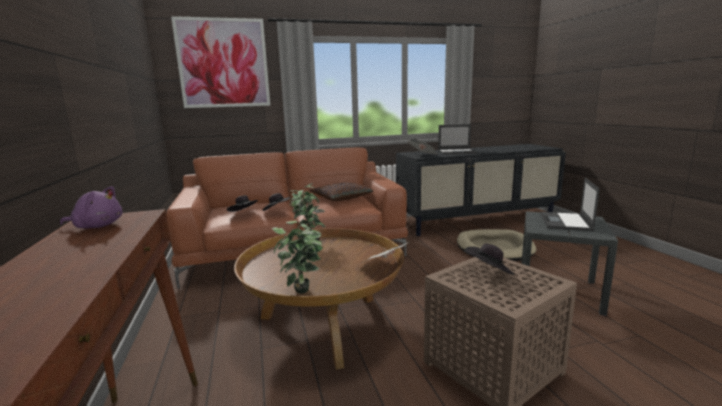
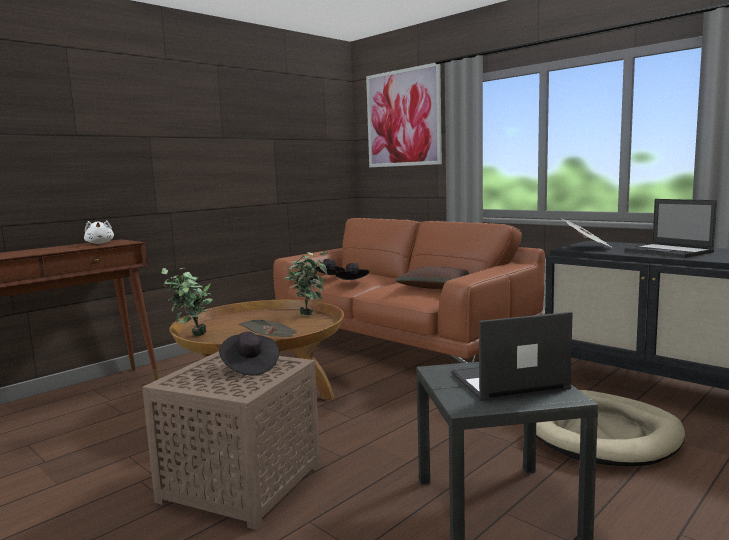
camera: 60 degrees right, 5 degrees down
(97, 226) = (100, 243): purple plush toy -> white plush toy

